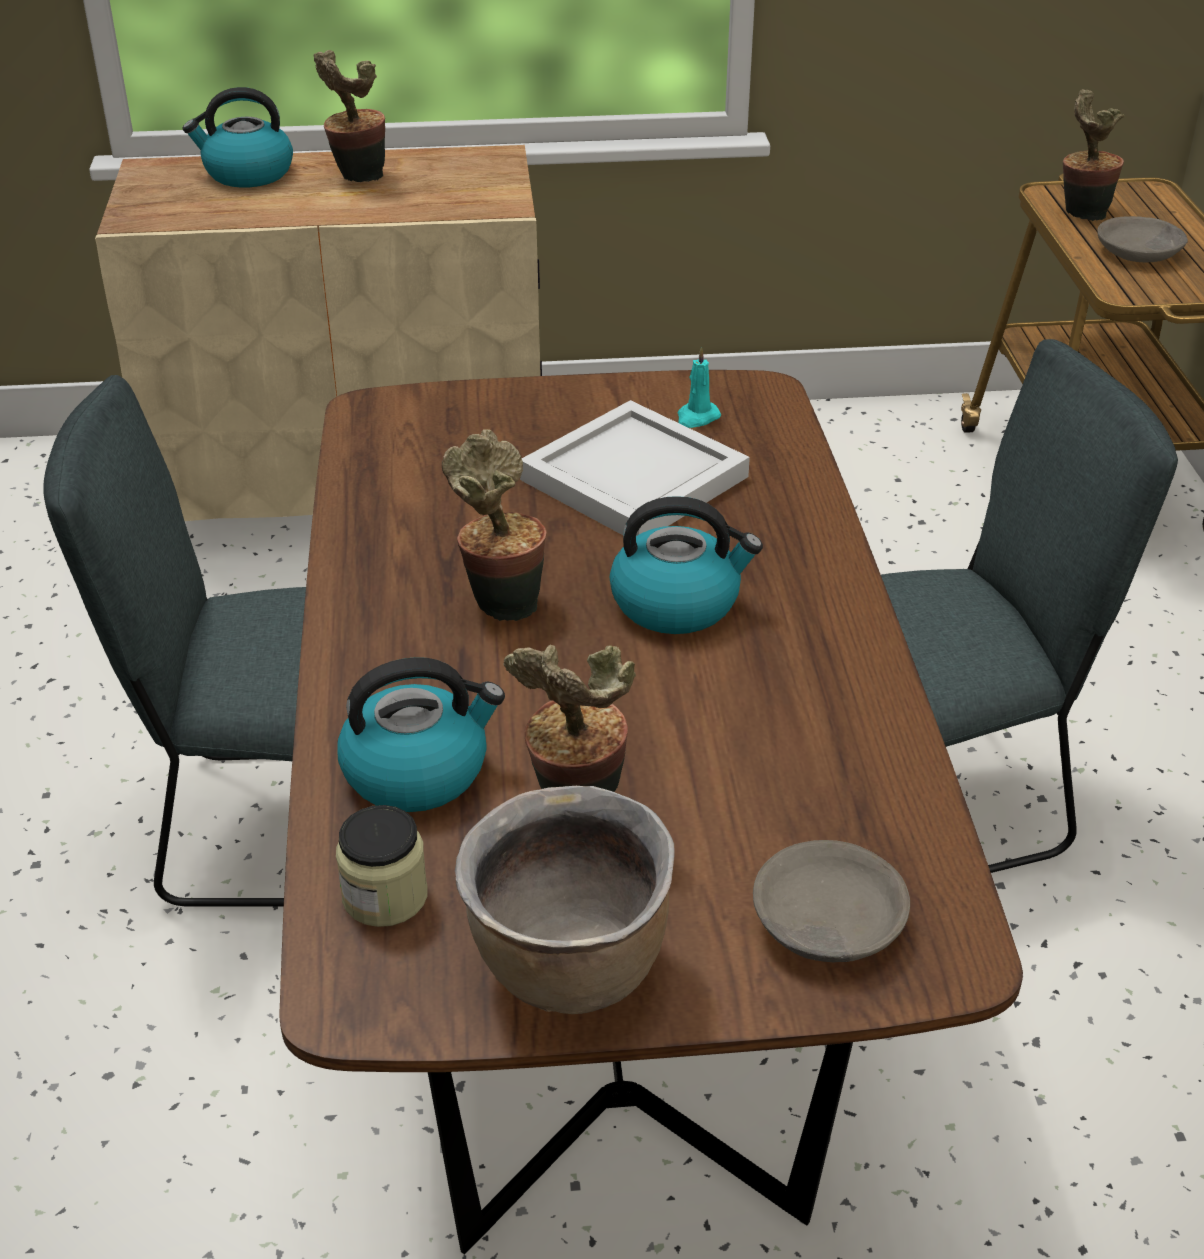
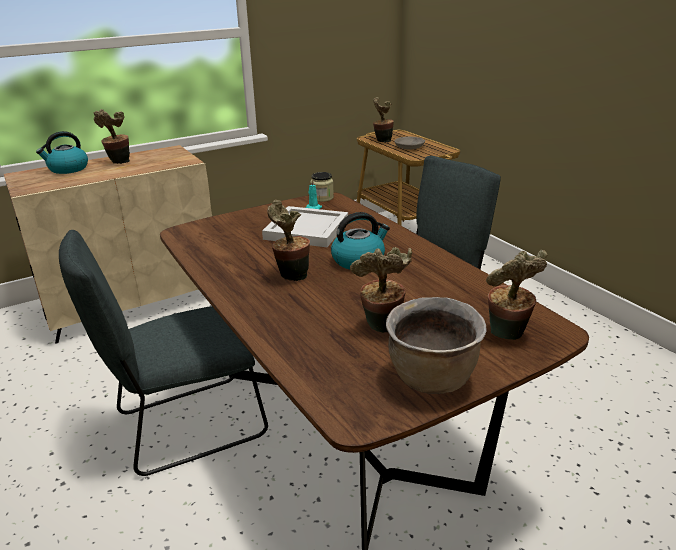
camera: 25 degrees left, 10 degrees down
(385, 896) = (335, 380): jar -> jar (322, 198)
(418, 771) = (308, 336): kettle -> none
(825, 922) = (507, 336): grey bowl -> potted plant

